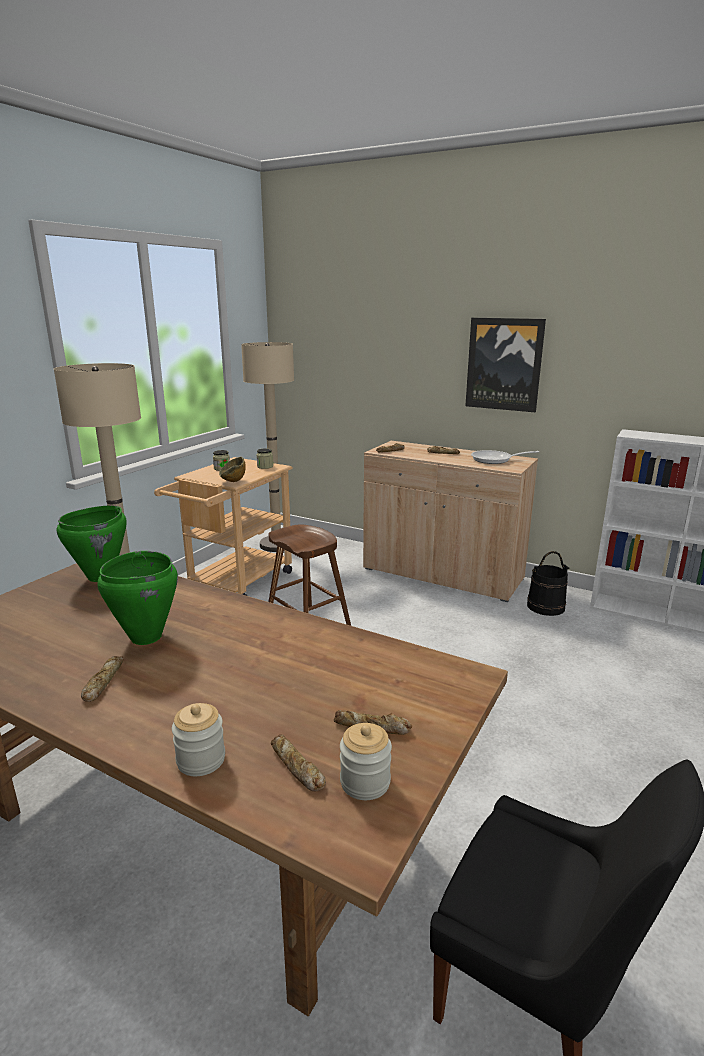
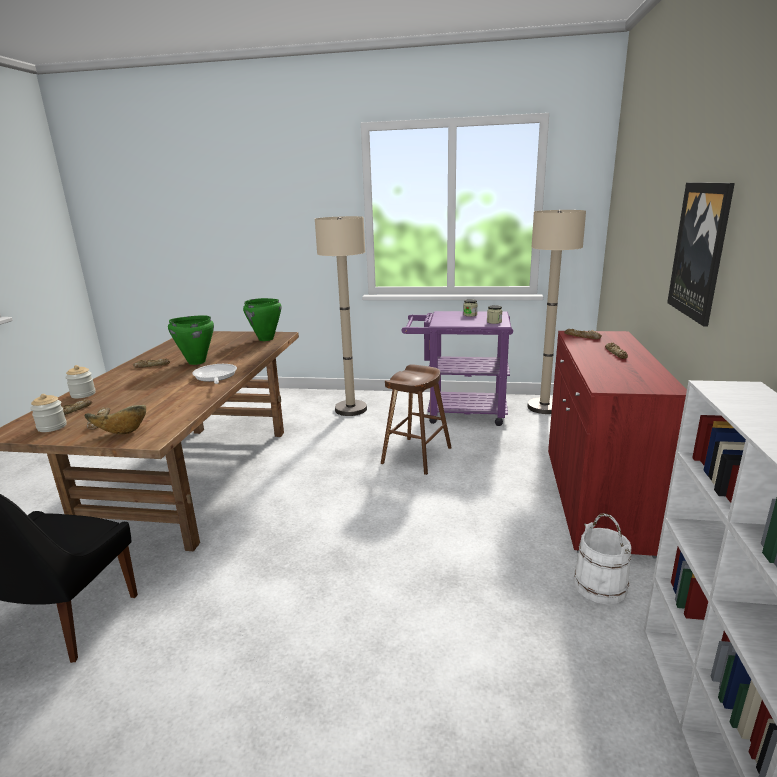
camera: 70 degrees right, 0 degrees up
(232, 482) = (440, 323): bowl -> bowl (122, 433)
(235, 583) = (458, 412): beige cart -> purple cart
(442, 574) = (595, 498): beige cabinet -> red cabinet
(495, 460) = (633, 376): frying pan -> frying pan (215, 377)
(545, 606) = (600, 585): black bucket -> white bucket

